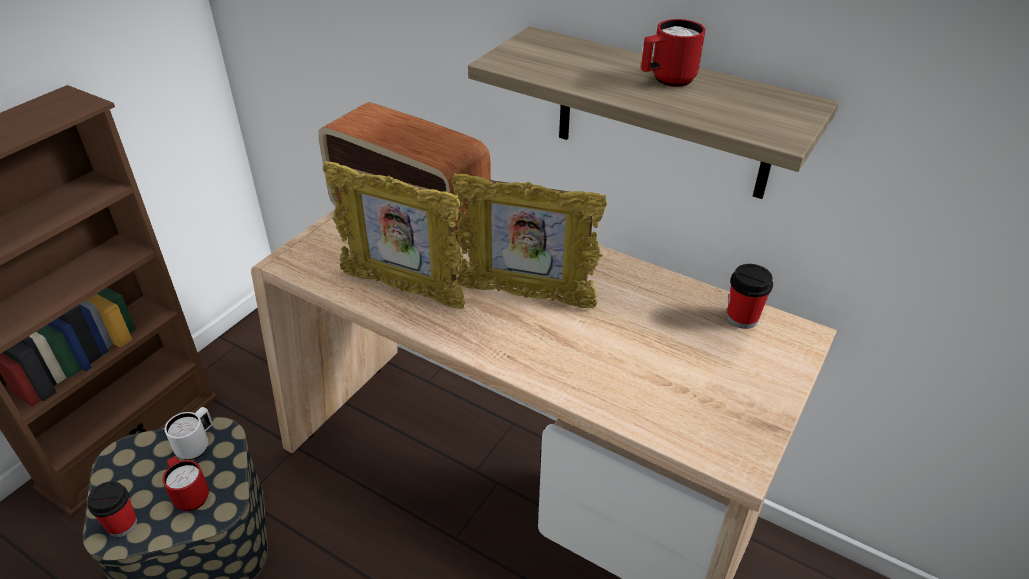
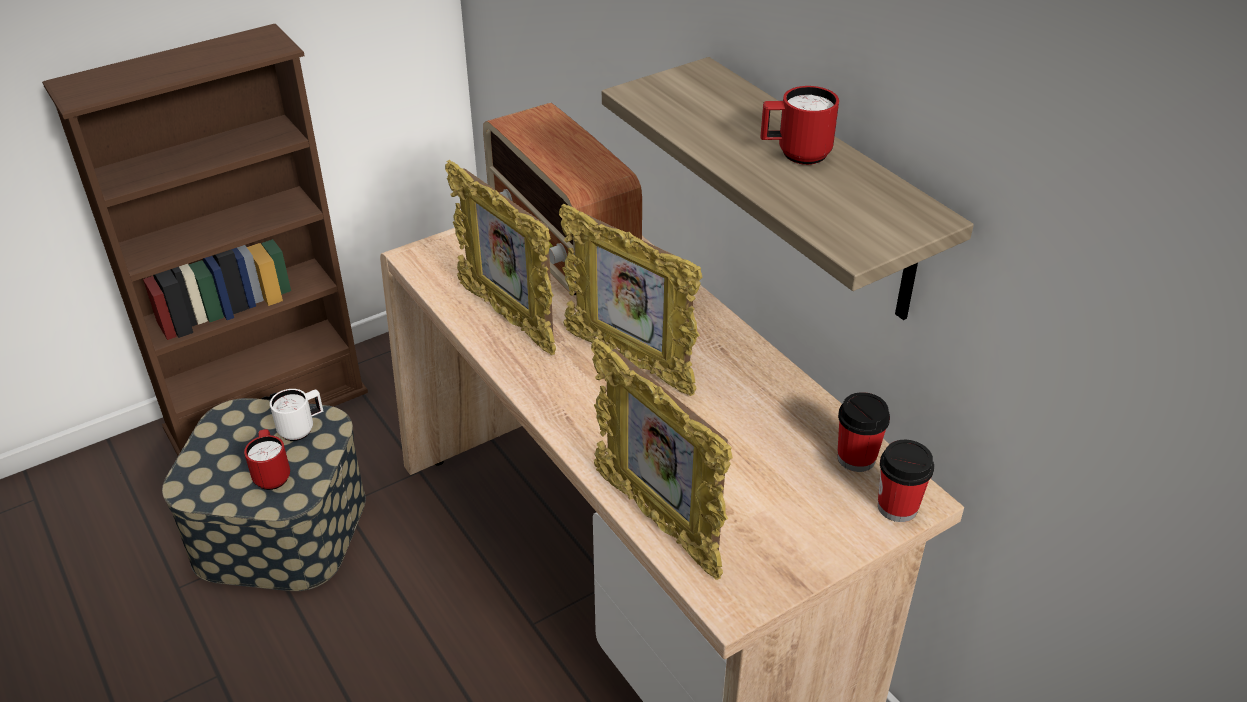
camera: 25 degrees right, 0 degrees up
(122, 525) = (201, 481): cup -> cup (897, 507)
(640, 417) = (658, 522): none -> picture frame

